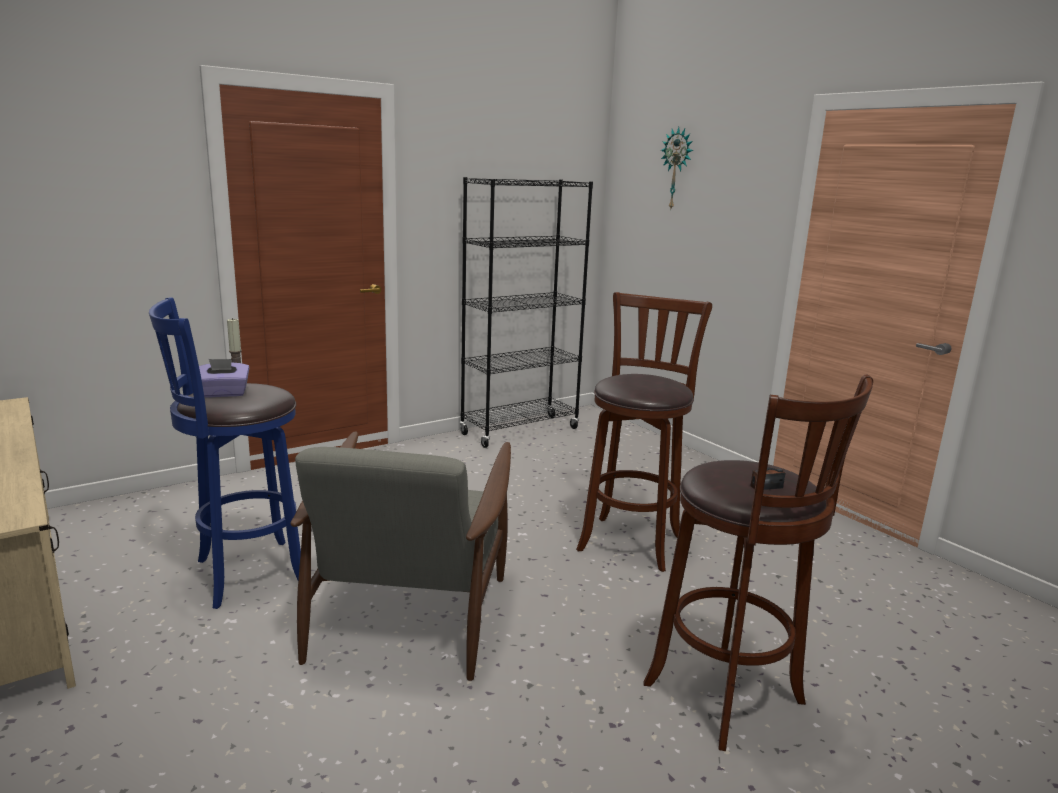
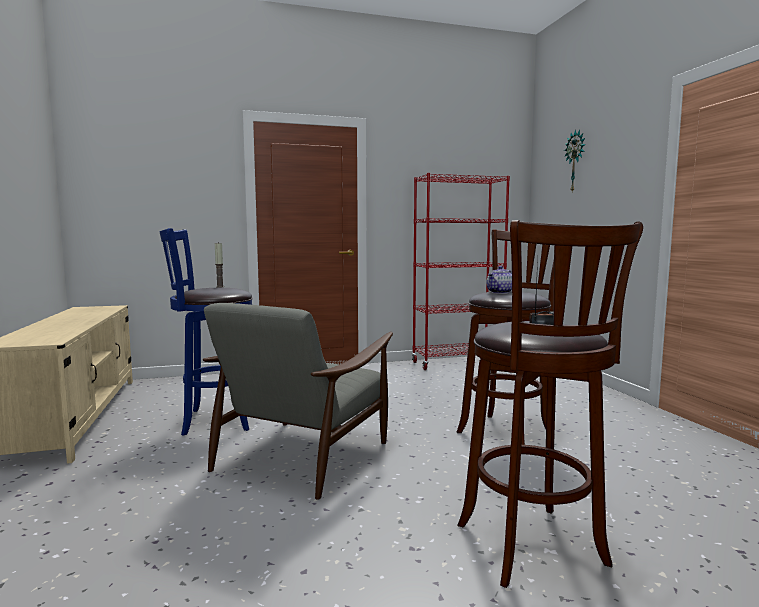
camera: 20 degrees right, 10 degrees down
(224, 394) = (205, 289): purple tissue box -> none
(520, 431) = (457, 363): black bookcase -> red bookcase
(634, 381) = (500, 292): none -> teapot

